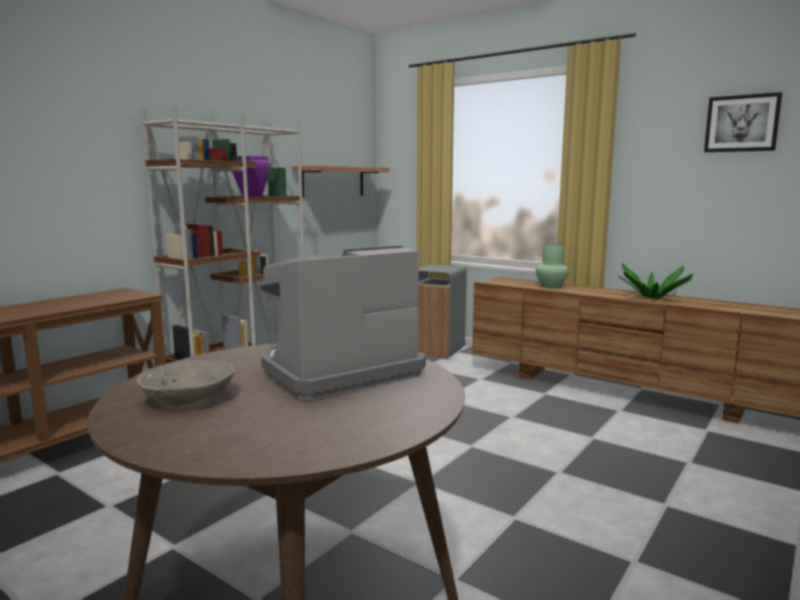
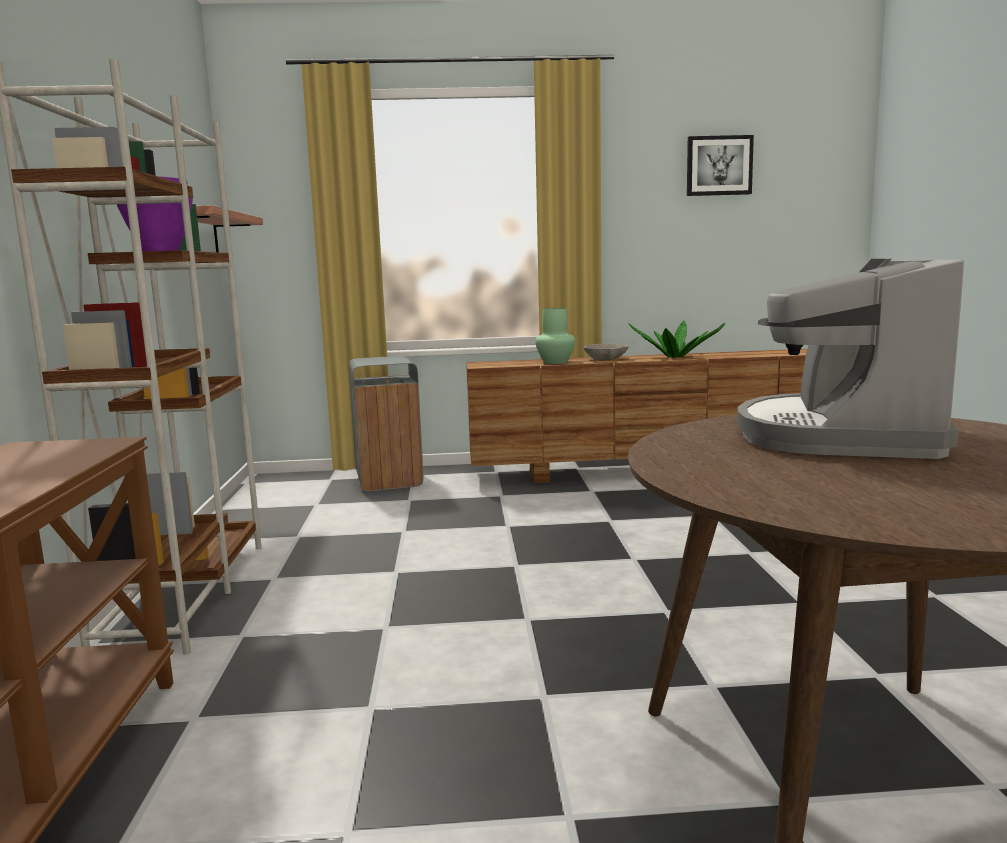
camera: 40 degrees left, 0 degrees up
(189, 398) = (861, 491): grey bowl -> grey bowl (606, 359)

